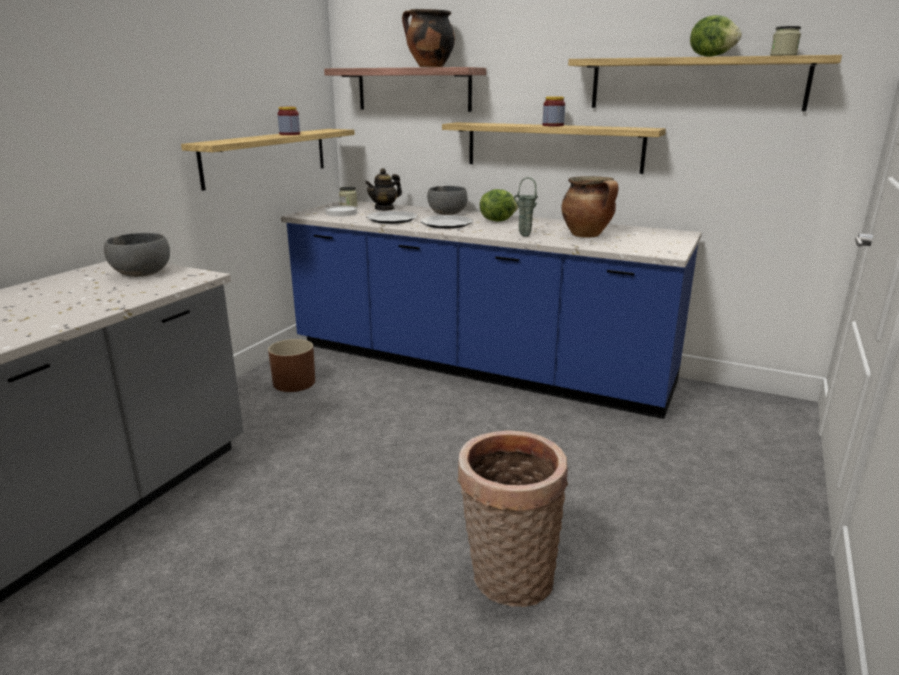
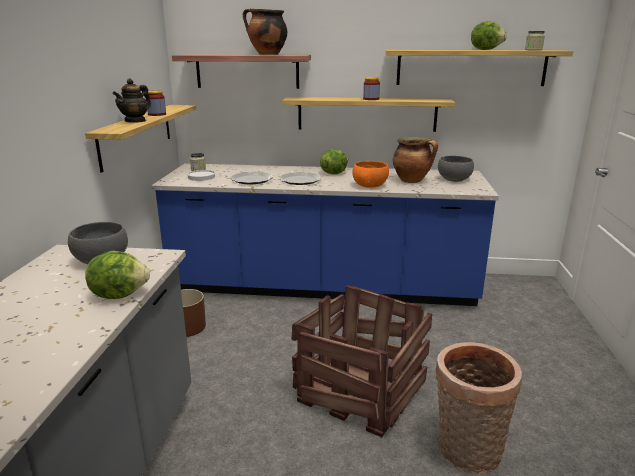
camera: 20 degrees left, 0 degrees up
(117, 301) = (120, 294): none -> lettuce
(384, 208) = (232, 169): teapot -> teapot (135, 121)
(433, 483) = (362, 391): none -> crate
(447, 213) = (287, 169): grey bowl -> grey bowl (454, 179)
(523, 236) = (369, 185): green vase -> orange bowl

